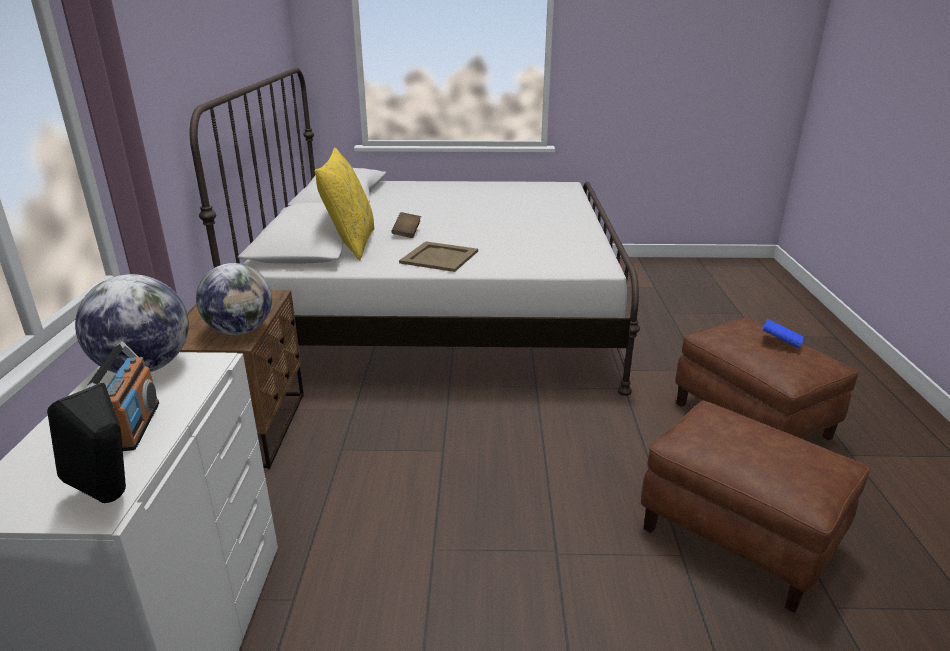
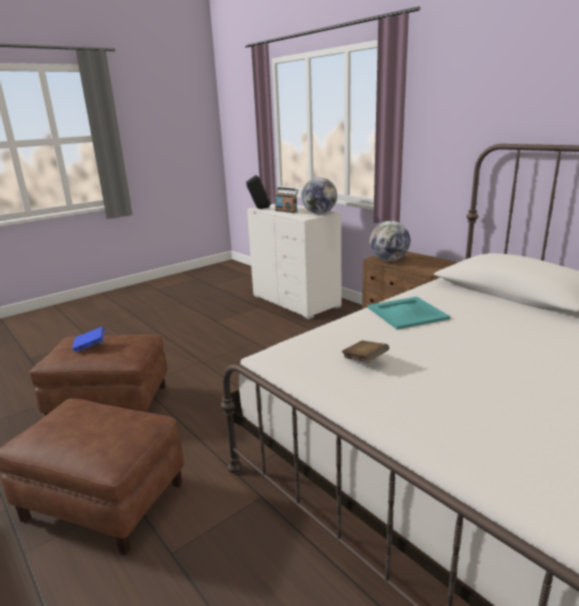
camera: 140 degrees right, 5 degrees down
(350, 244) = (490, 297): yellow pillow -> none
(407, 233) = (496, 322): brown book -> brown book (364, 361)
(439, 257) = (408, 313): beige tray -> turquoise tray
(780, 343) = (73, 440): blue book -> blue book (90, 346)

